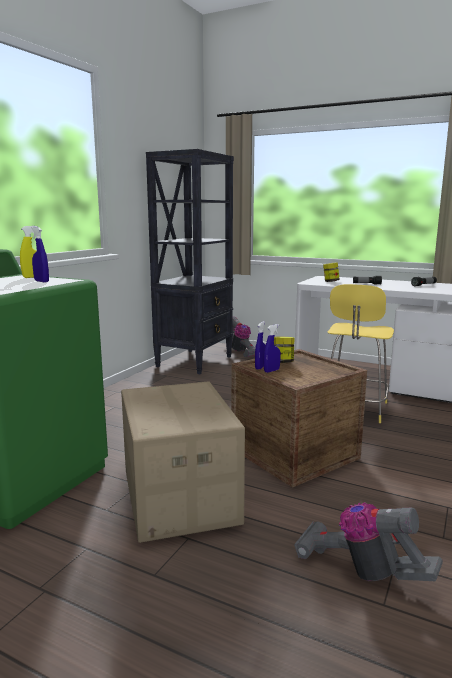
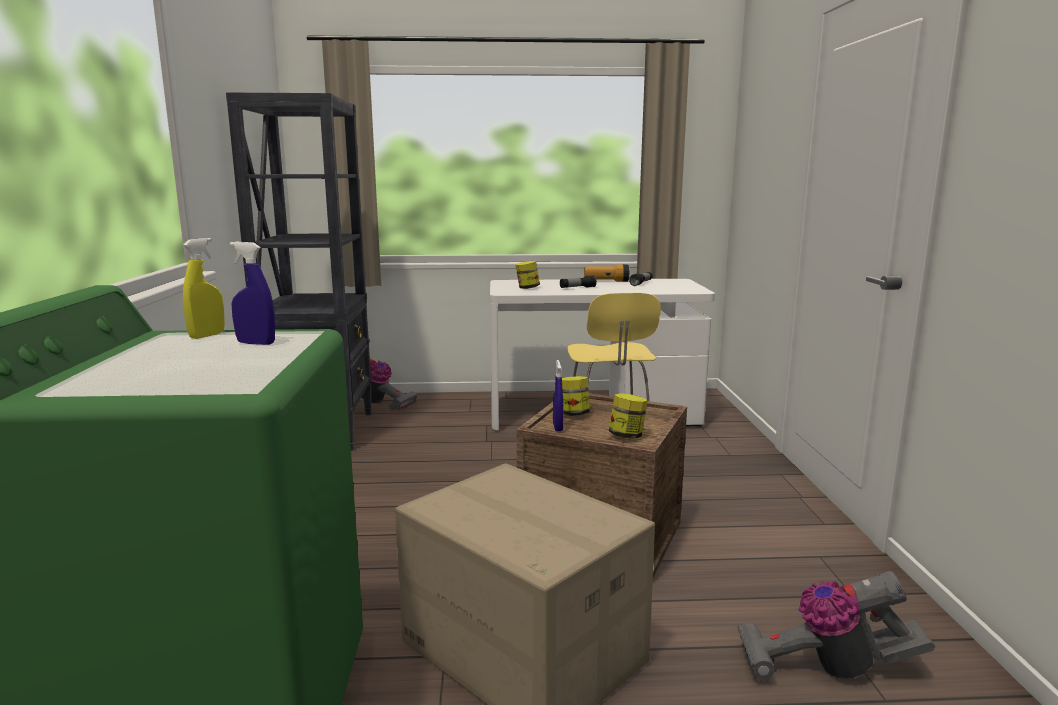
camera: 30 degrees left, 0 degrees up
(271, 371) = (579, 429): blue spray bottle -> none
(296, 379) = (627, 436): none -> jar
(399, 282) = (606, 281): none -> flashlight

